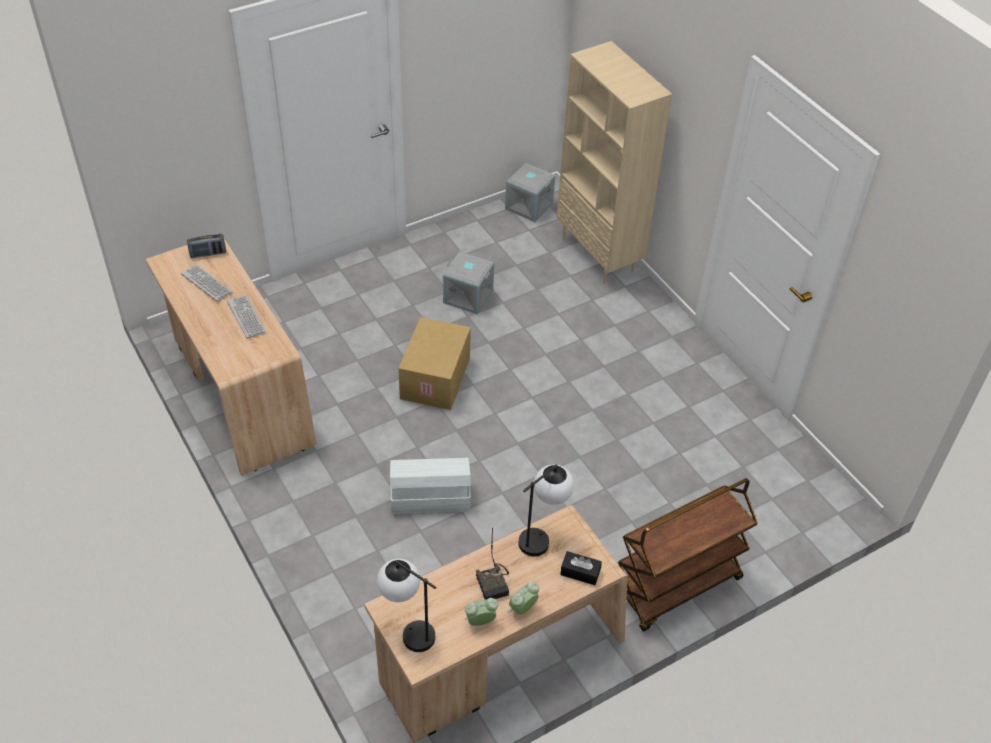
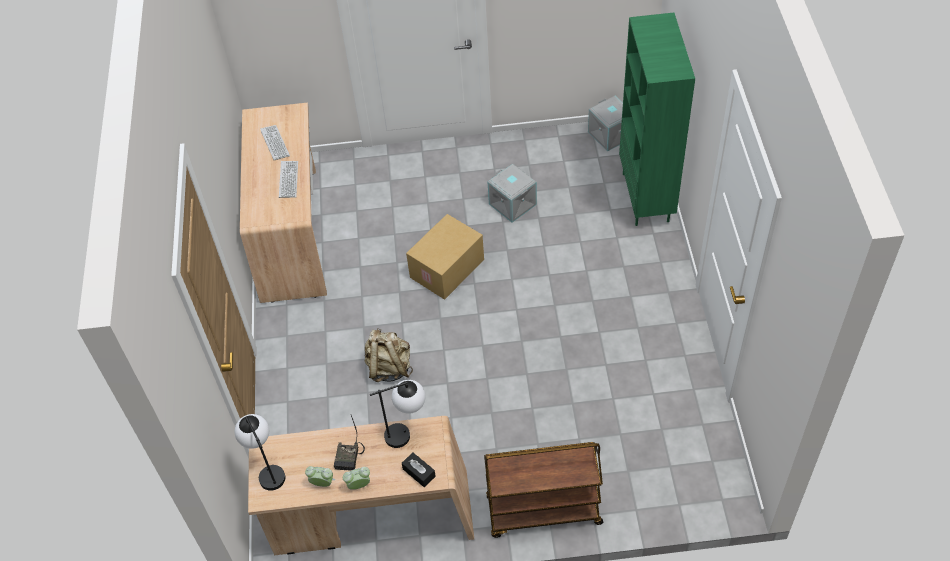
camera: 30 degrees right, 5 degrees up
(208, 254) = (288, 117): radio -> none
(429, 497) = (389, 367): white storage box -> beige backpack
(599, 255) = (646, 197): beige bookcase -> green bookcase

